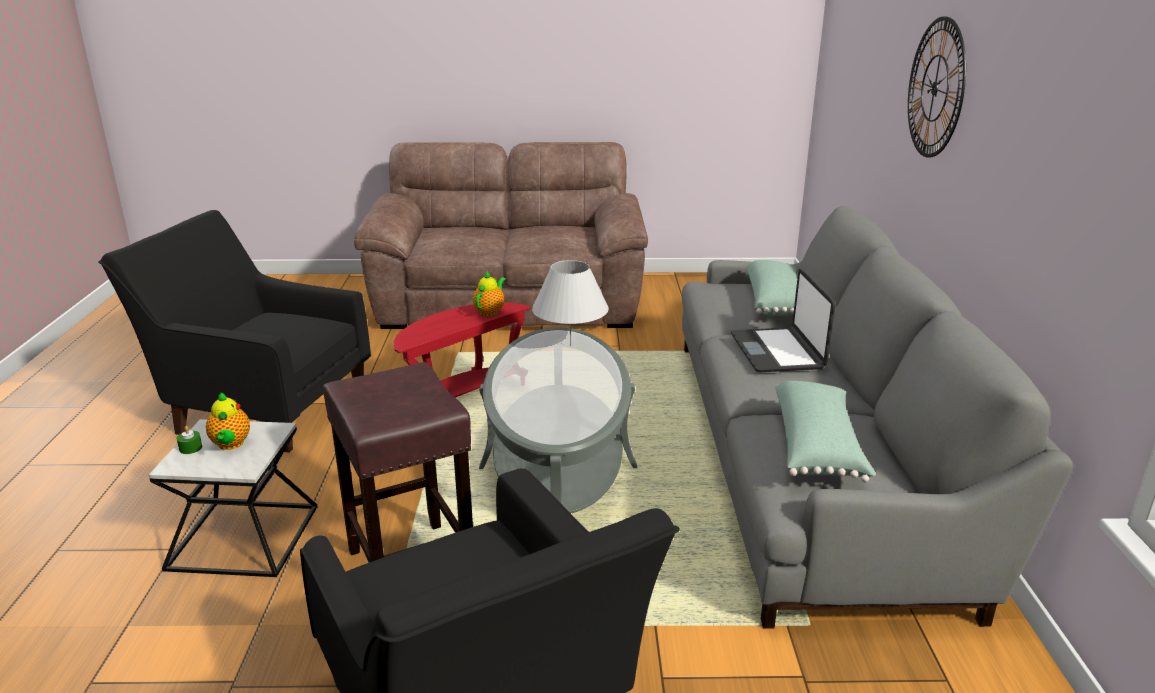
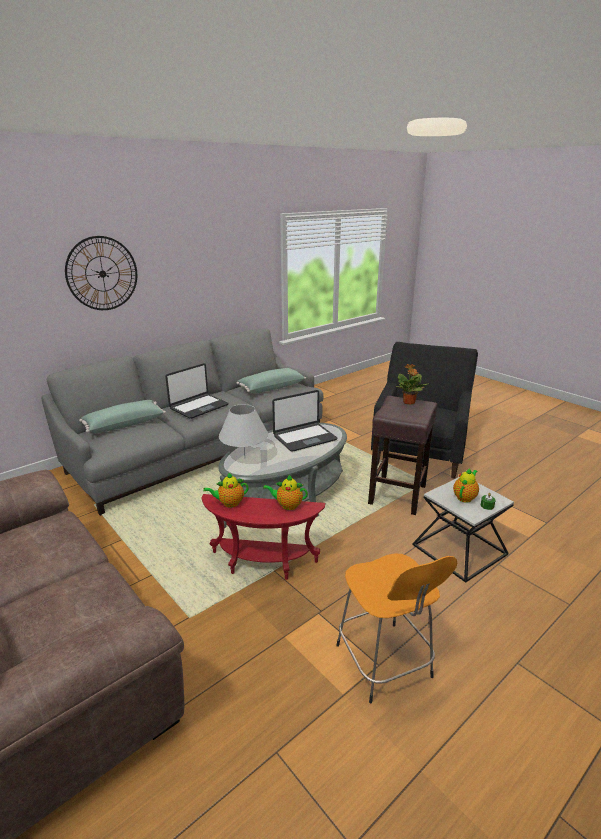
camera: 130 degrees left, 0 degrees up
(262, 406) = (385, 664): black armchair -> orange stool
(404, 409) = (409, 402): none -> potted plant
(433, 333) = (287, 505): none -> teapot
(562, 402) = (304, 437): none -> laptop

